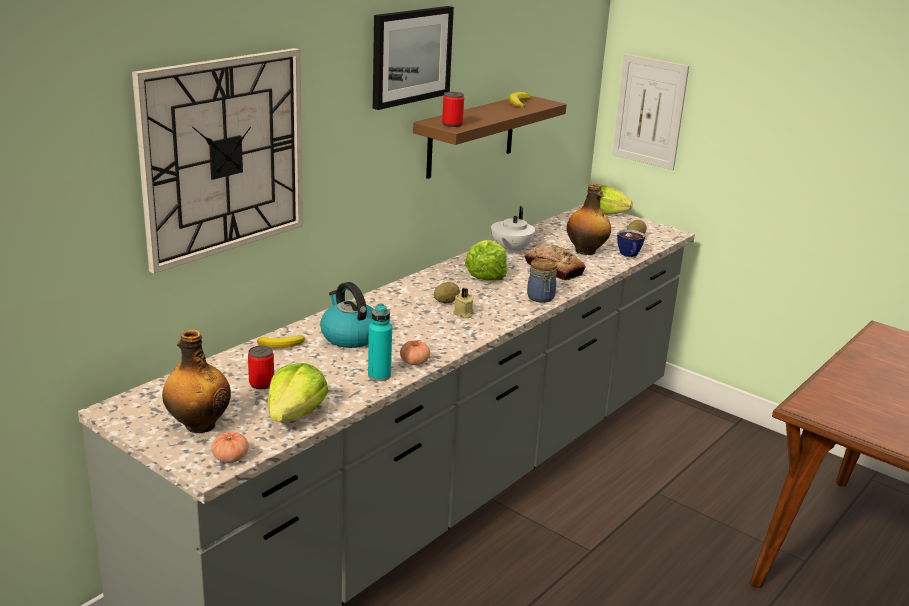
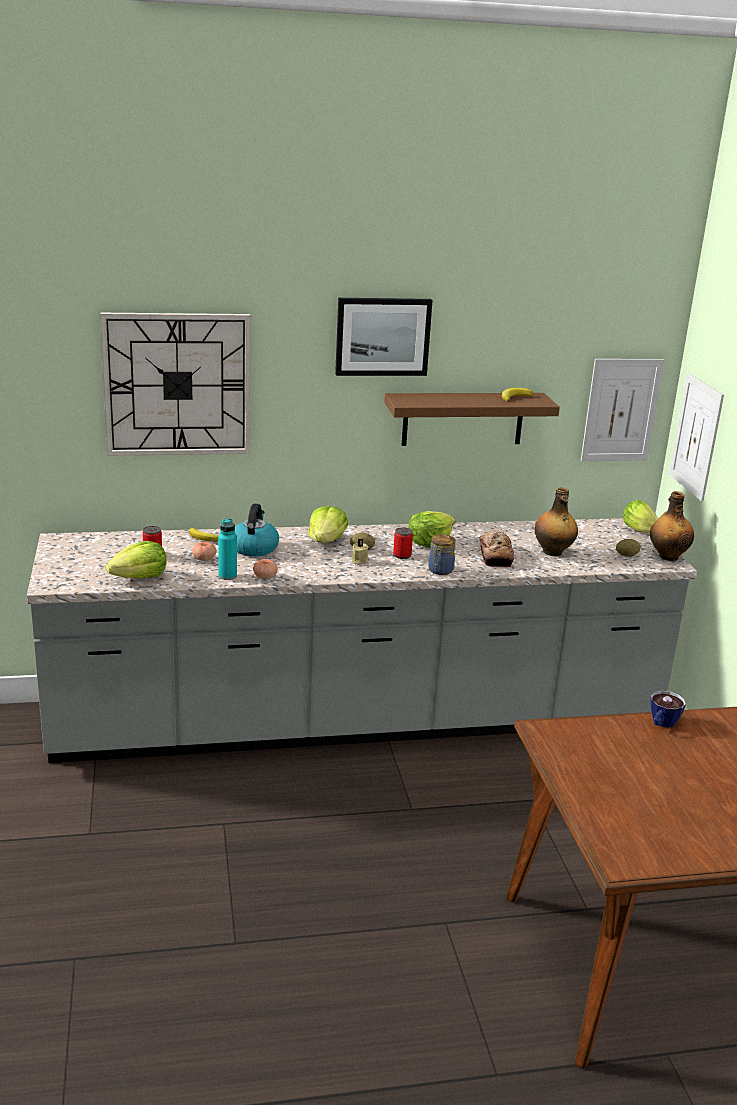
camera: 40 degrees right, 0 degrees up
(199, 425) = (82, 563): bottle -> bottle (667, 556)
(230, 458) = (67, 585): tomato -> tomato (204, 559)
(400, 304) = (326, 540): none -> lettuce
(452, 124) = (408, 401): can -> can (402, 555)
(510, 250) = (487, 532): white teapot -> none
(572, 101) = (621, 410): none -> picture
(629, 255) = (587, 567): cup -> cup (661, 724)

